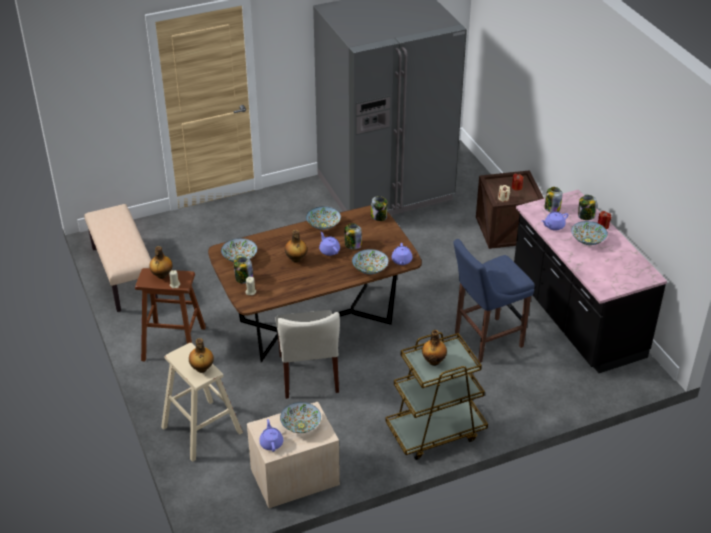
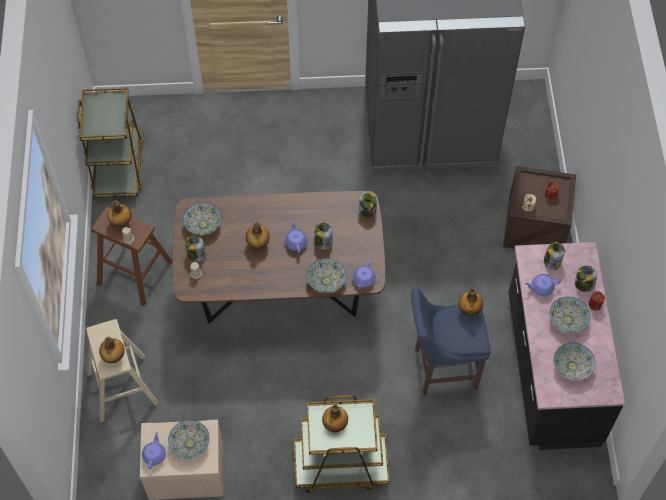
camera: 20 degrees right, 20 degrees up
(123, 274) = (118, 167): beige bench -> brown cart
(309, 374) = (248, 353): beige chair -> none
(323, 225) = (304, 205): bowl -> bowl (572, 366)
(501, 260) = (469, 310): none -> bottle

